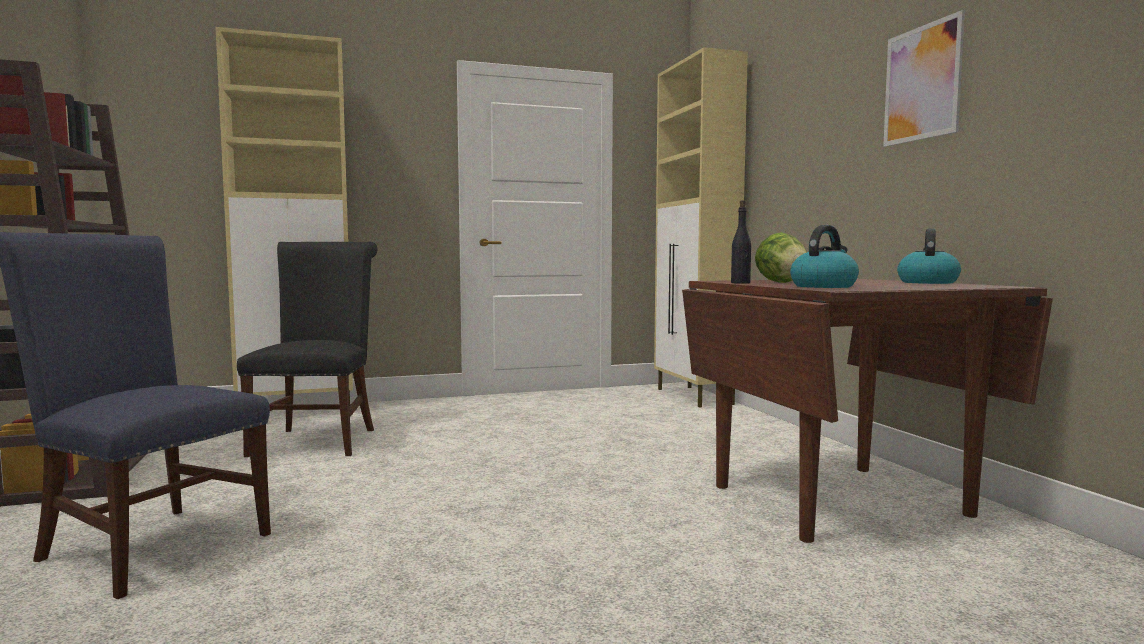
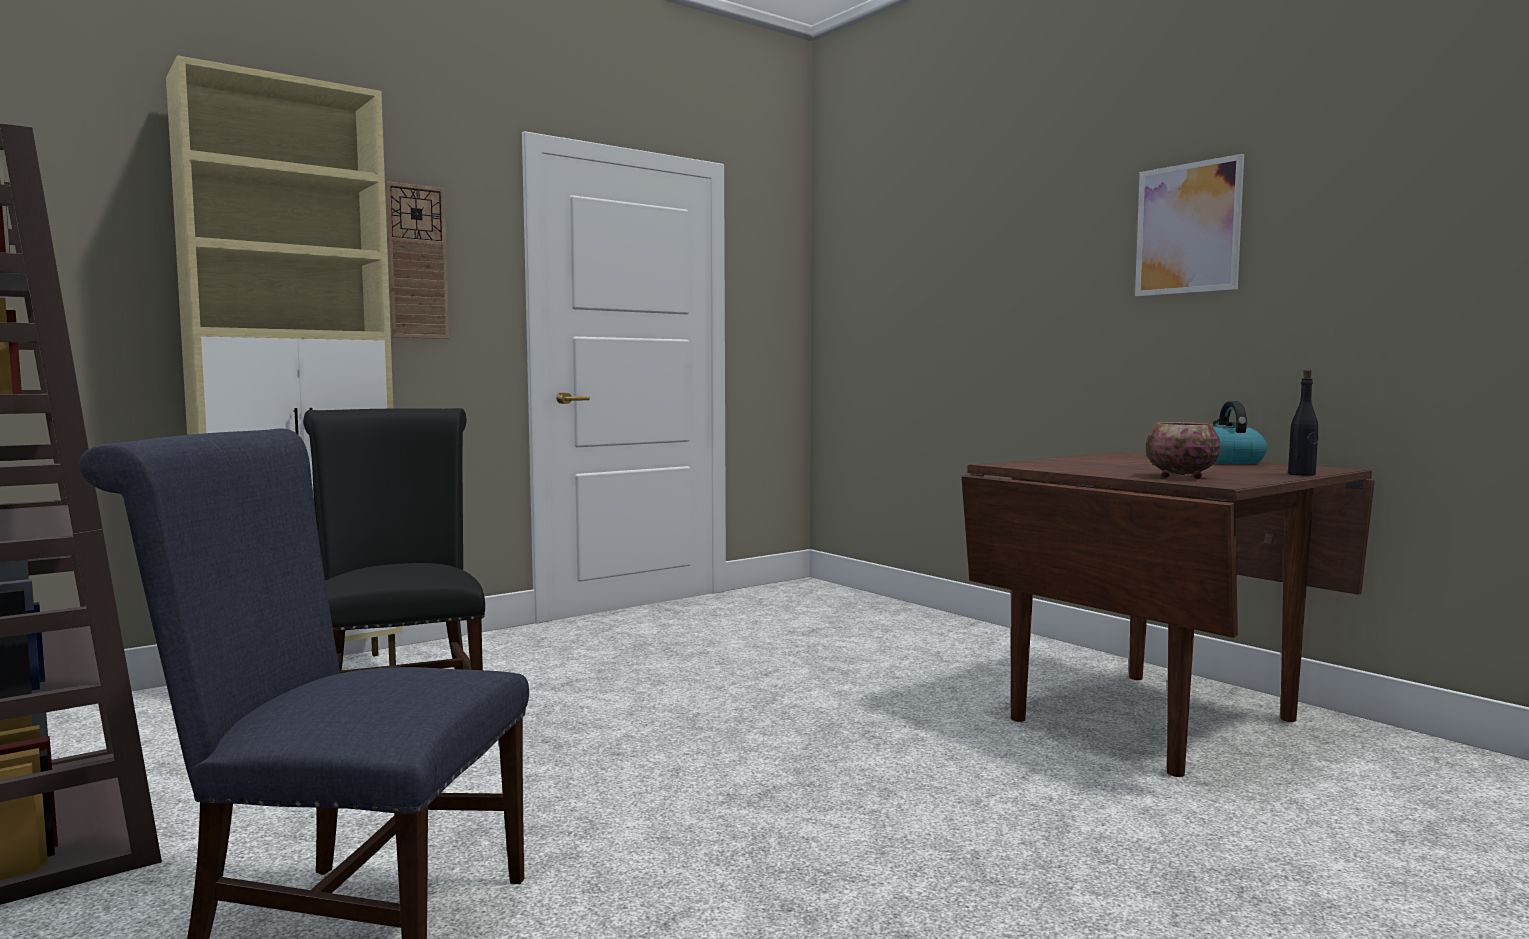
camera: 20 degrees left, 0 degrees up
(382, 151) = (417, 262): none -> wall clock
(694, 397) = (847, 597): beige cabinet -> none
(740, 283) = (1057, 470): black bottle -> black bottle (1302, 474)
(782, 282) = (1096, 467): lettuce -> none
(823, 286) = (1179, 476): kettle -> bowl

